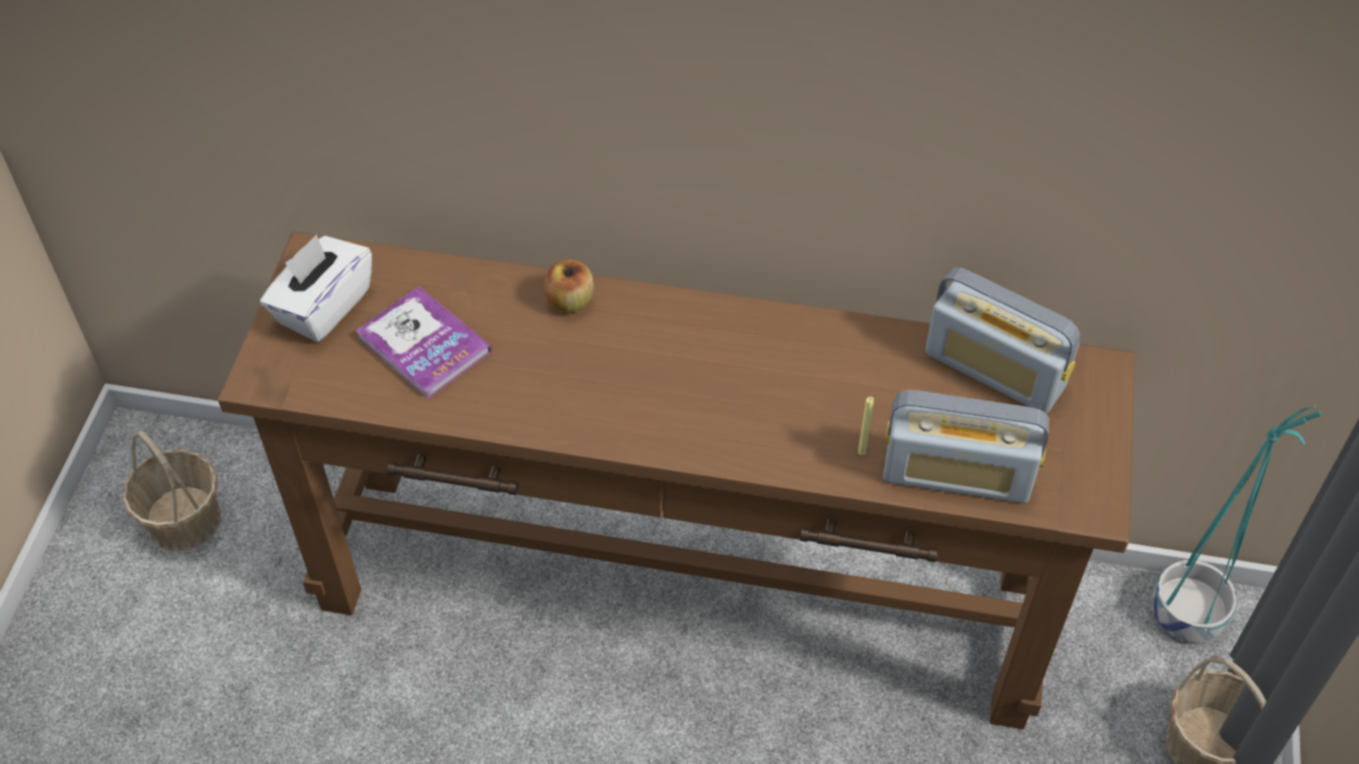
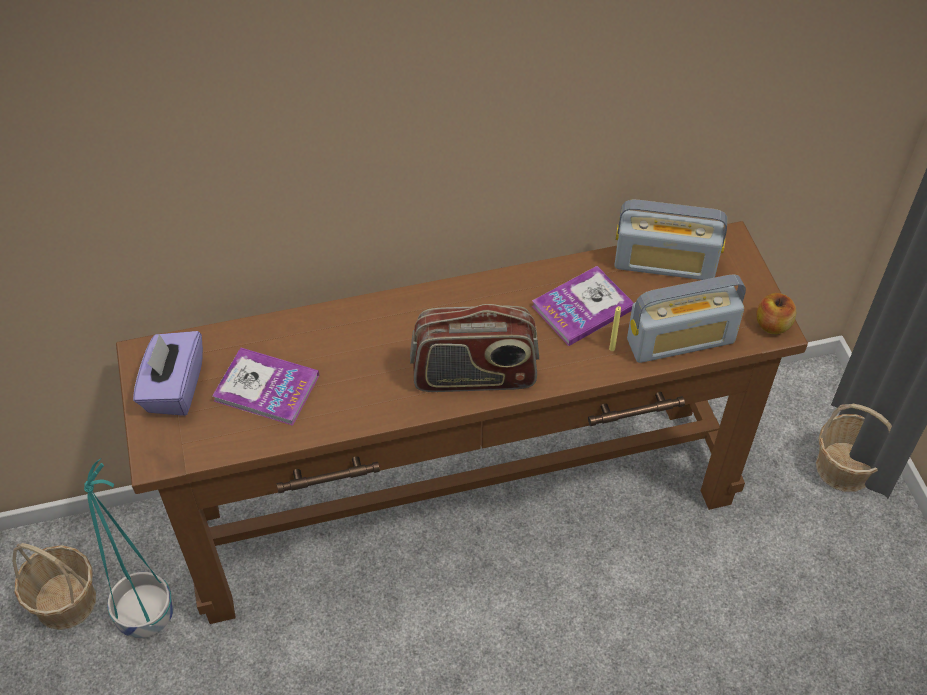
camera: 25 degrees left, 0 degrees up
(323, 307) = (174, 388): white tissue box -> purple tissue box
(570, 301) = (355, 319): apple -> apple (772, 325)
(671, 421) = (474, 376): none -> radio
(855, 387) = (582, 307): none -> book
(1189, 614) = (792, 389): turquoise planter -> turquoise planter (147, 613)

